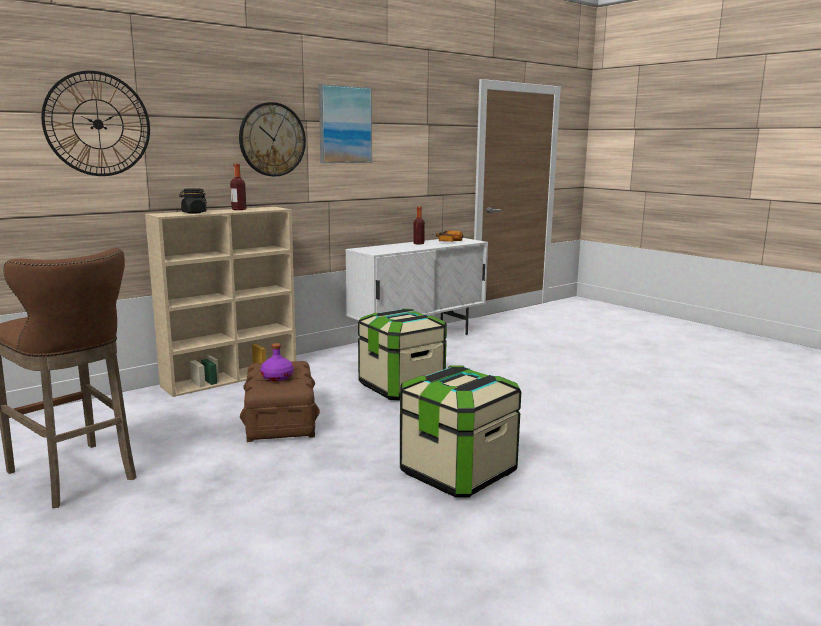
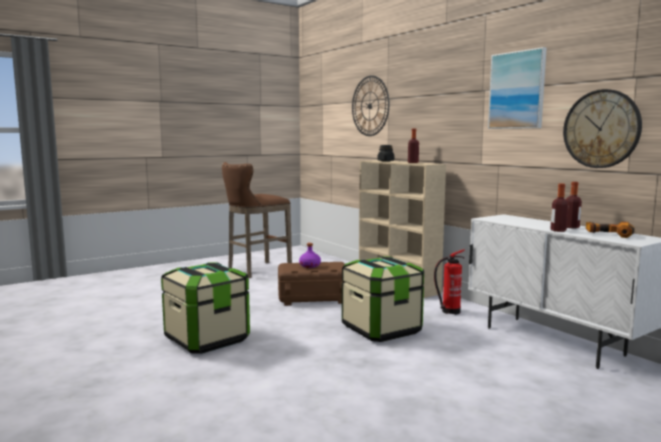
camera: 95 degrees right, 5 degrees down
(272, 139) = (454, 109): wall clock -> wall clock (601, 129)
(344, 361) = (449, 311): none -> fire extinguisher
(435, 246) = (558, 230): none -> bottle

